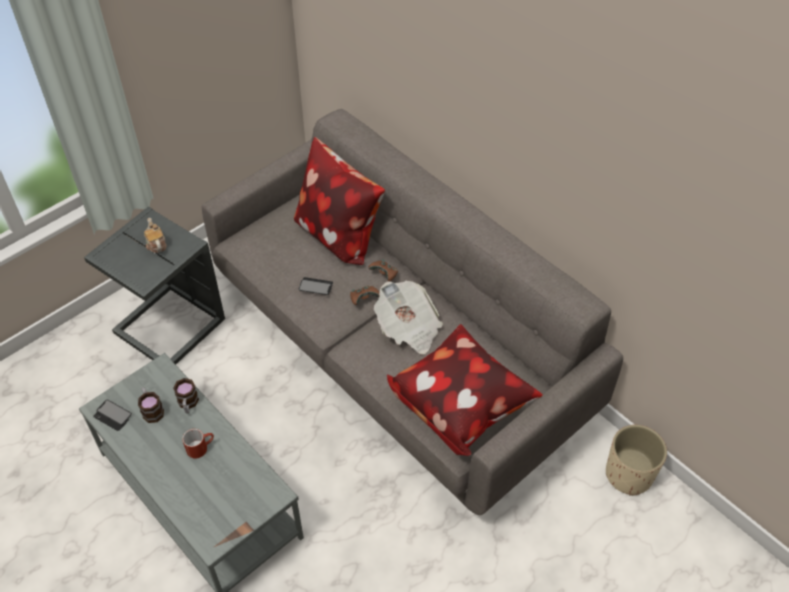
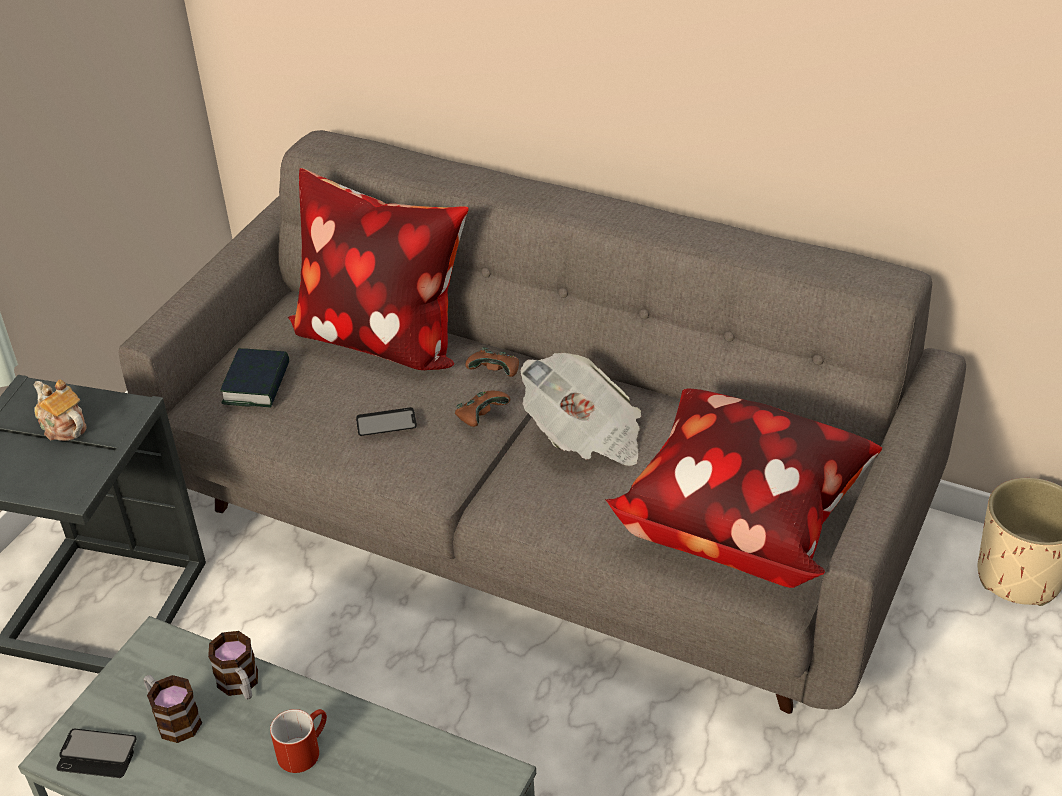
camera: 20 degrees left, 10 degrees down
(265, 242) = (257, 384): none -> book

